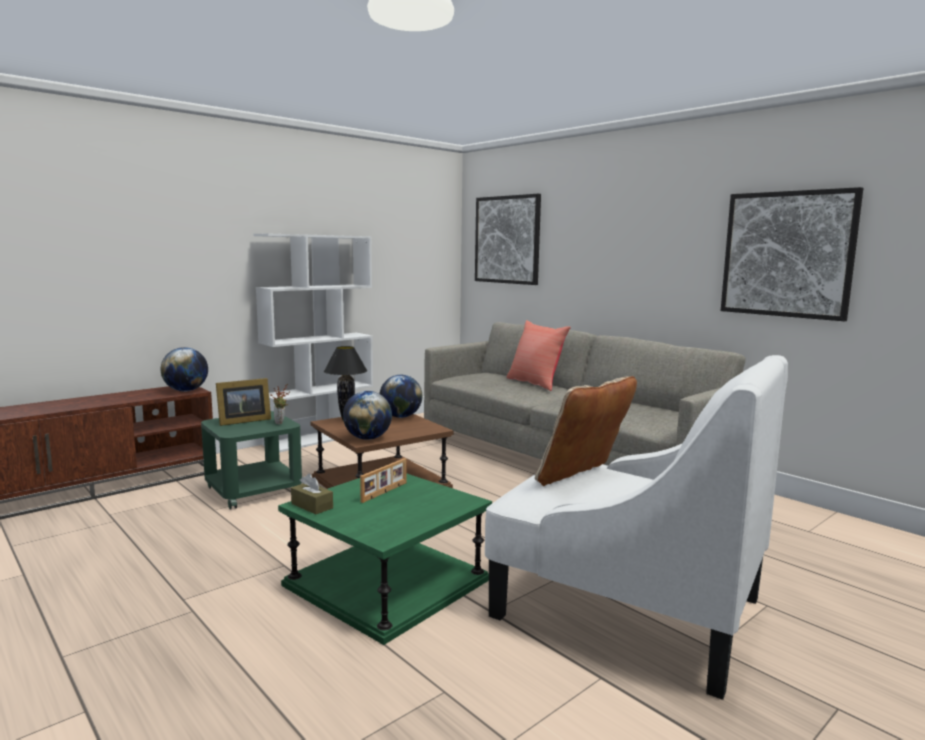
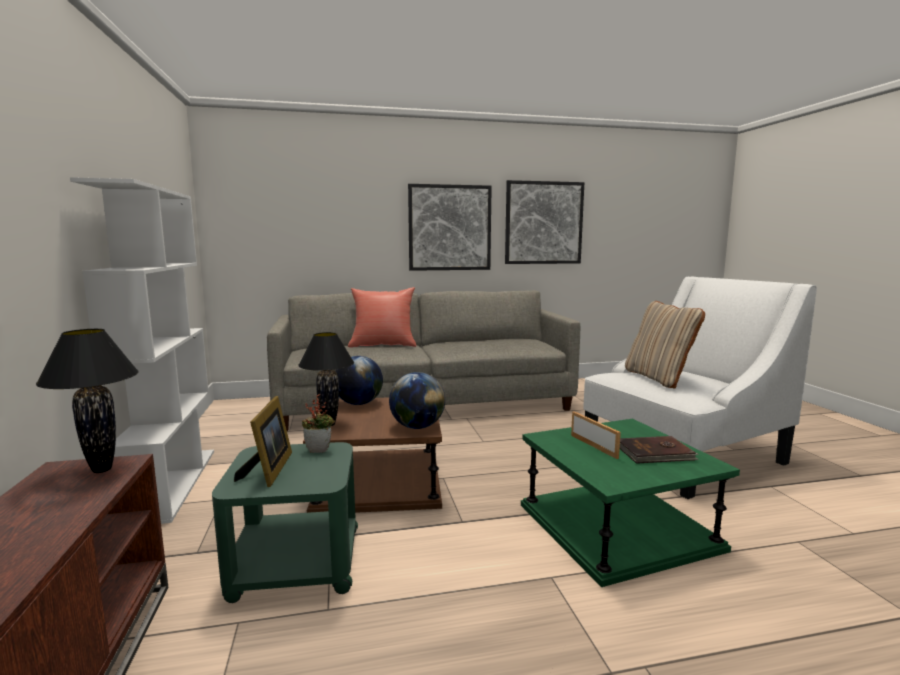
camera: 60 degrees left, 0 degrees up
(186, 391) = (103, 469): globe -> black table lamp
(312, 506) = (618, 480): brown tissue box -> none
(391, 515) = (655, 453): none -> brown book
(507, 240) = (276, 210): picture -> picture (449, 228)

